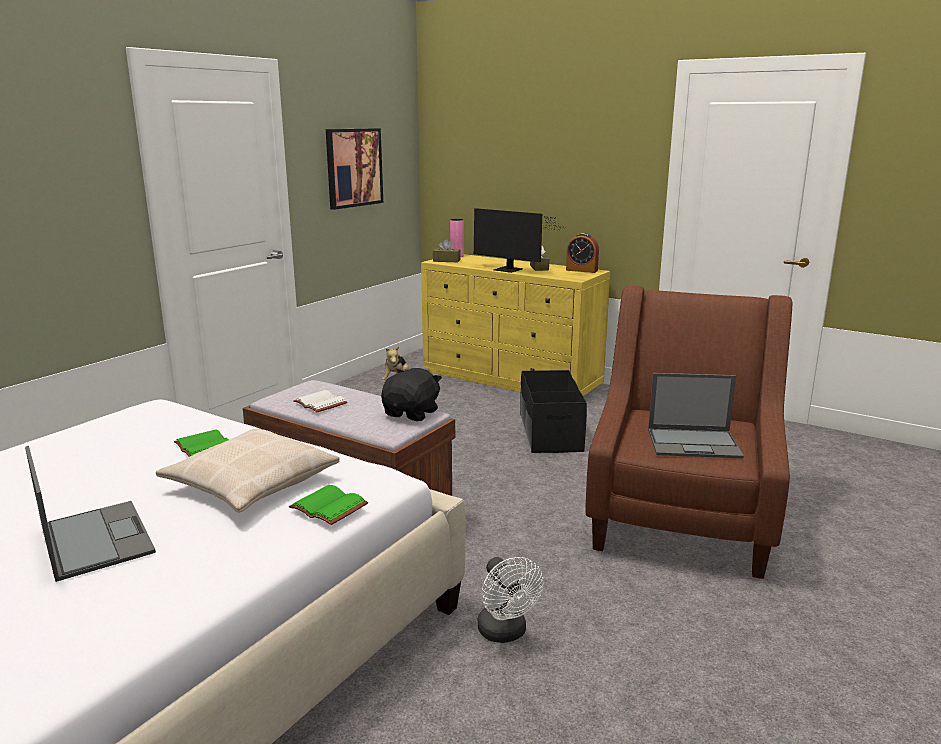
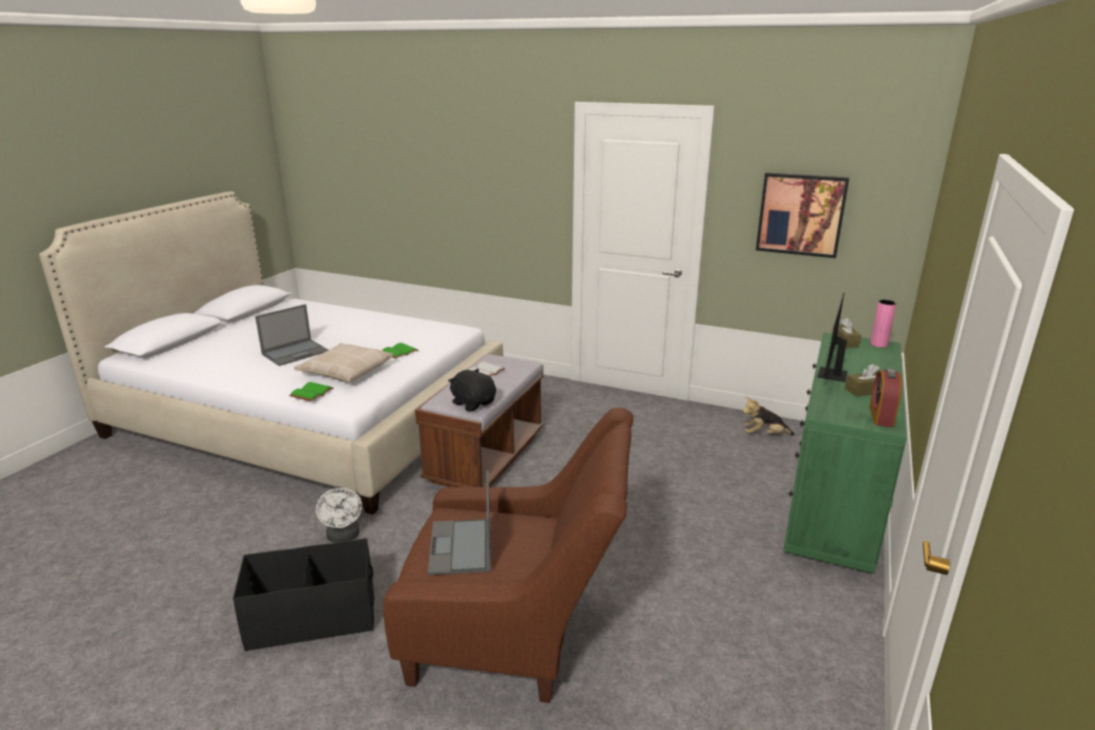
camera: 80 degrees right, 5 degrees up
(412, 413) = (473, 403): black plush toy -> black plush toy turned 150 degrees counterclockwise
(505, 633) = (343, 537): white fan -> white fan turned 75 degrees counterclockwise
(512, 379) = (833, 503): yellow dresser -> green dresser
(549, 433) = (685, 539): black storage box -> black storage box (312, 617)

